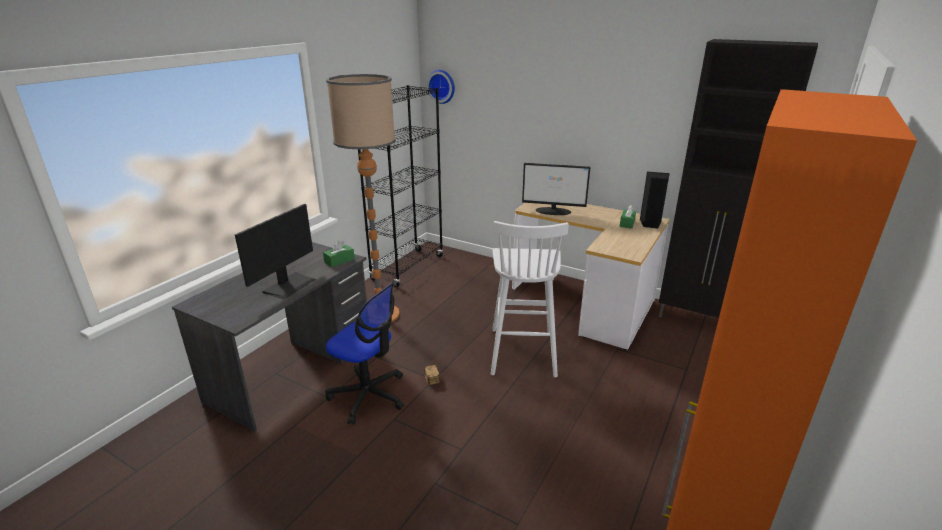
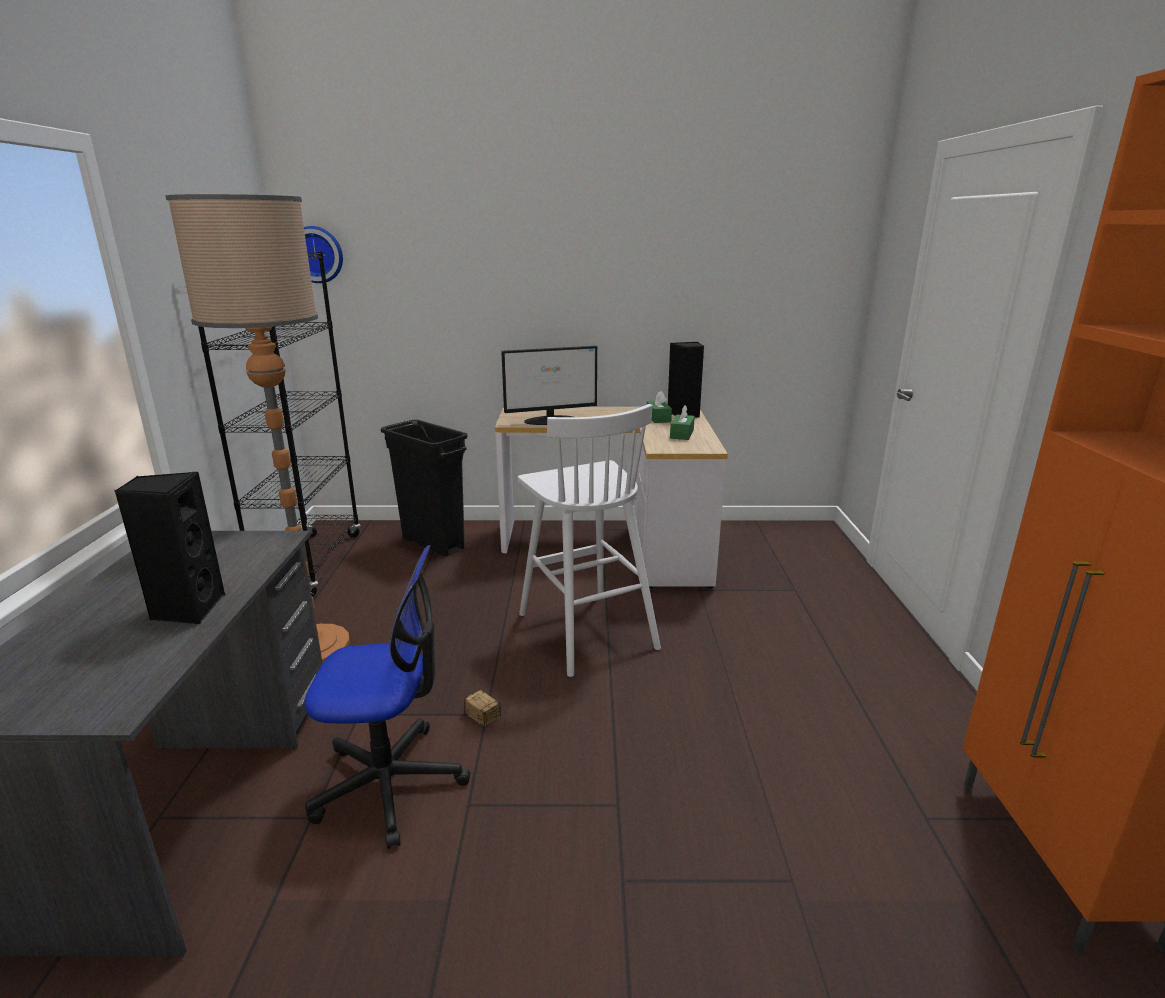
camera: 30 degrees left, 5 degrees down
(289, 285) = (187, 609): monitor -> black speaker
(339, 261) = (261, 546): green tissue box -> green tissue box (681, 434)
(478, 272) = (434, 543): none -> black trash can
(699, 320) = (757, 531): black cabinet -> none

